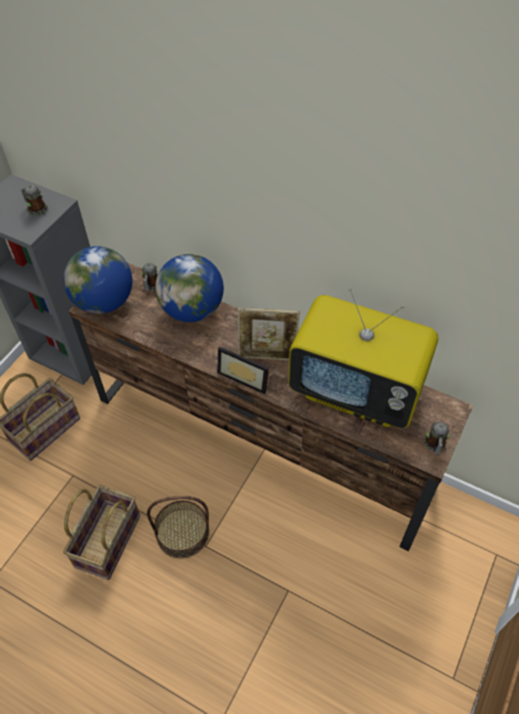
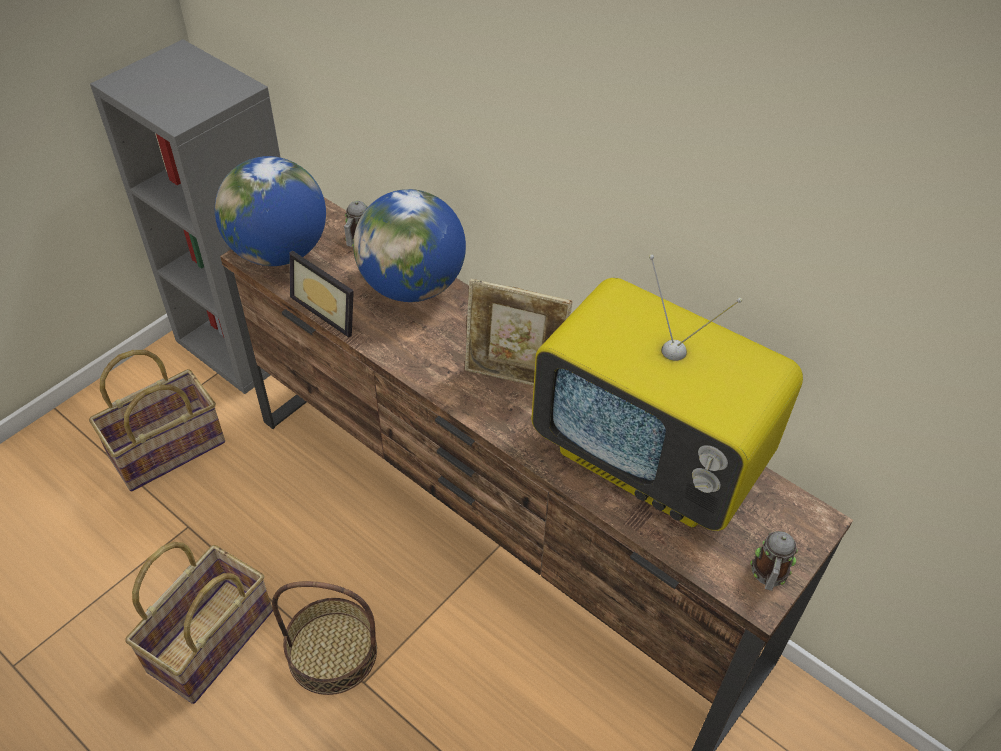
camera: 10 degrees right, 5 degrees down
(36, 209) = (201, 89): mug -> none
(245, 376) = (468, 401): picture frame -> picture frame (330, 309)

